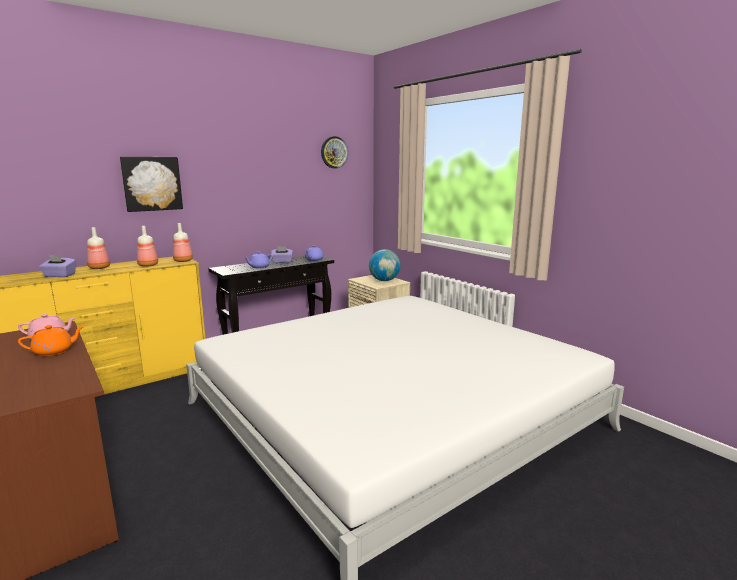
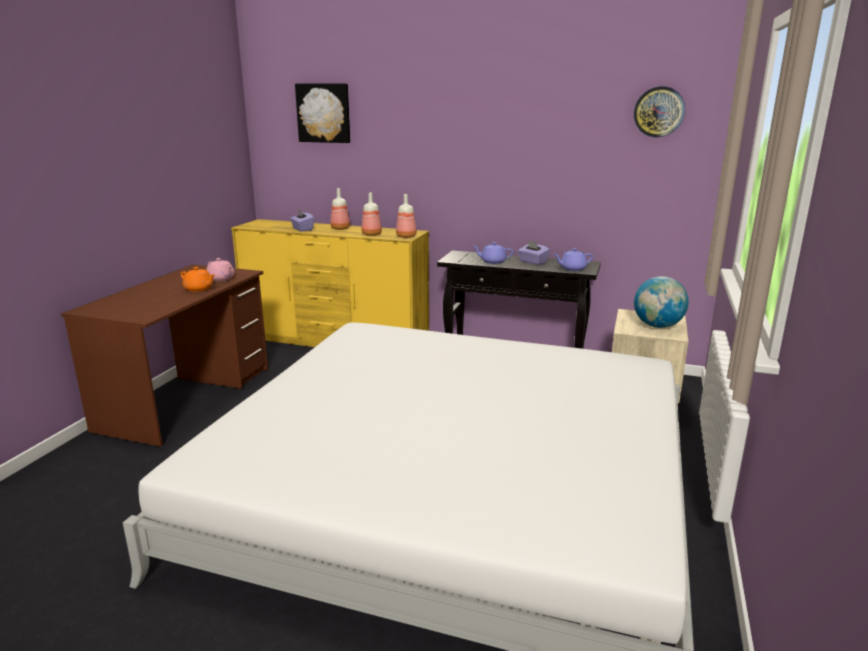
camera: 55 degrees right, 5 degrees up
(152, 183) = (405, 147): picture -> picture (324, 113)

